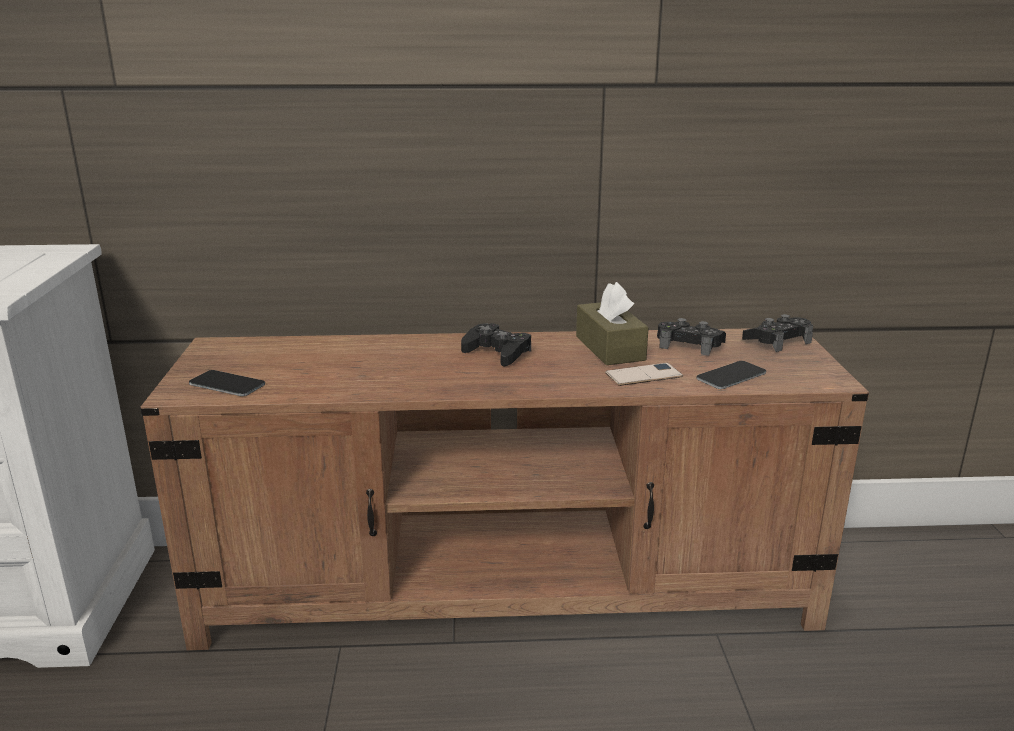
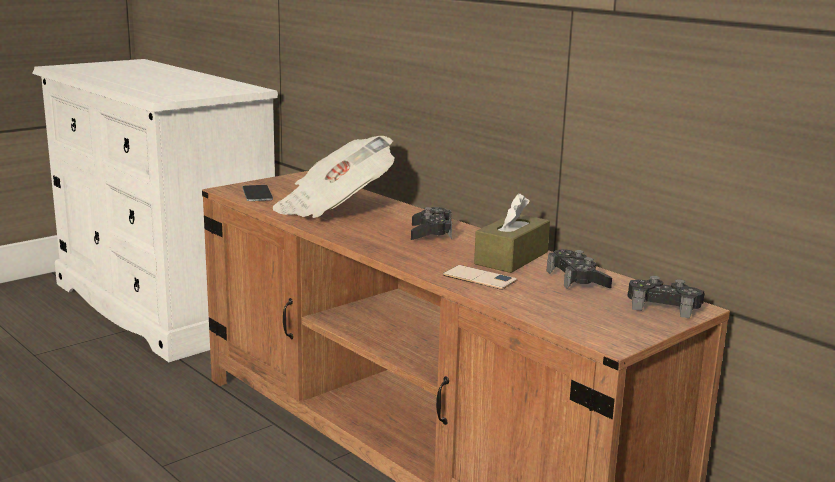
camera: 50 degrees right, 5 degrees down
(351, 366) = (334, 208): none -> newspaper
(731, 376) = (540, 304): phone -> none

